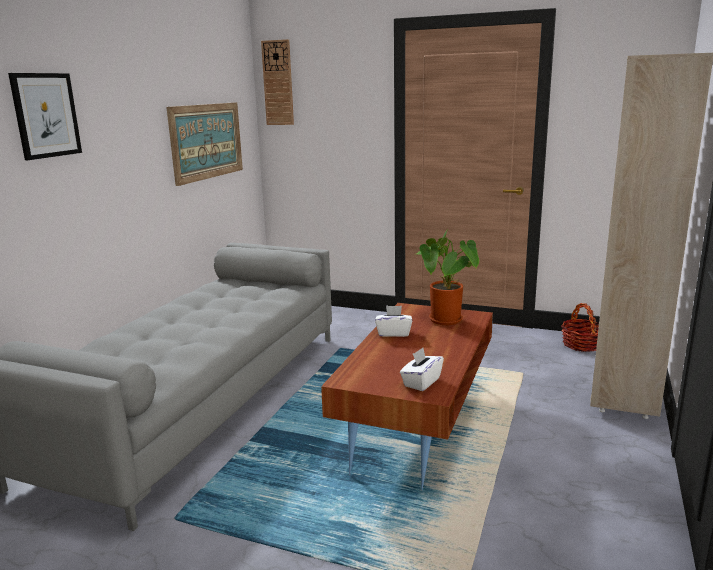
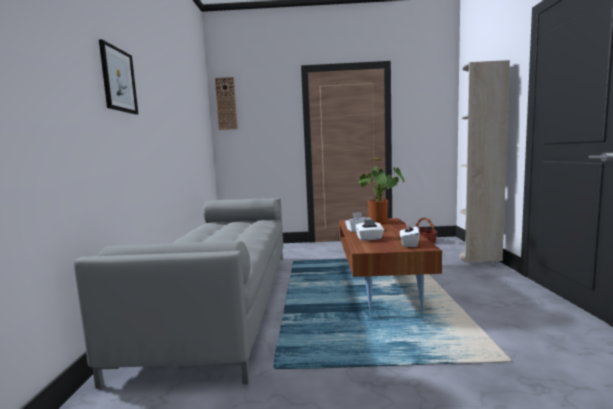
camera: 20 degrees left, 10 degrees down
(207, 141) = (192, 131): picture -> none
(384, 357) = (369, 238): none -> white tissue box

